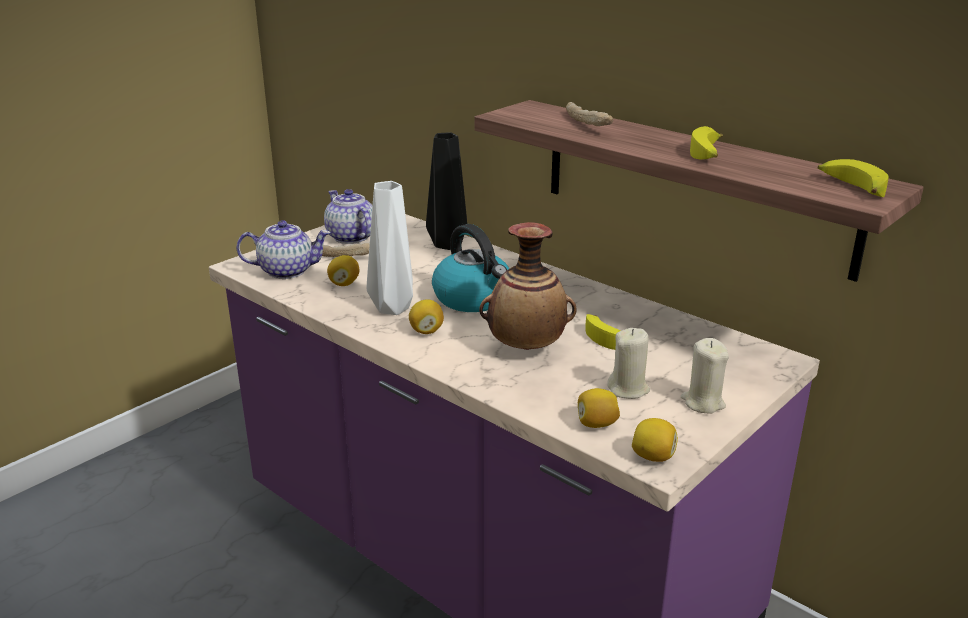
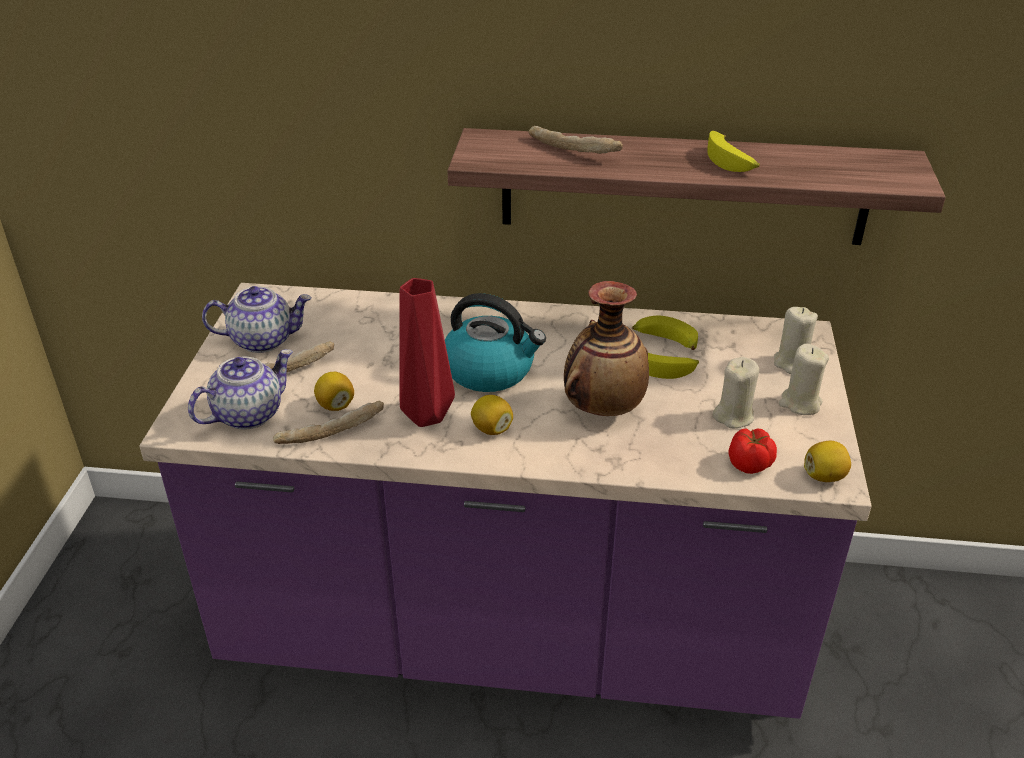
camera: 35 degrees left, 10 degrees up
(321, 296) = (330, 431): none -> bread
(350, 237) = (263, 340): teapot -> teapot turned 150 degrees clockwise
(394, 308) = (427, 414): white vase -> red vase
(449, 244) = (384, 310): black vase -> none
(596, 424) = (750, 464): lemon -> tomato
(736, 374) = (792, 362): none -> beige candle
(850, 187) = (884, 169): banana -> banana (664, 340)

